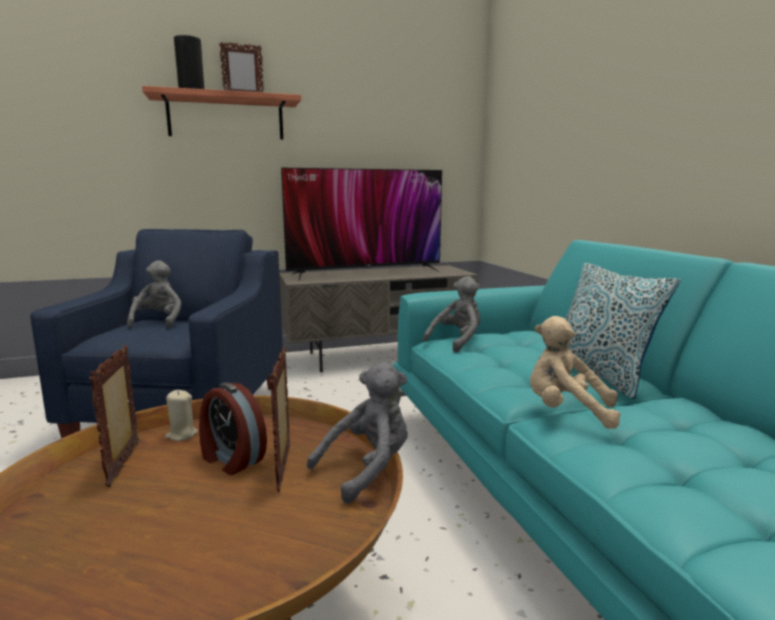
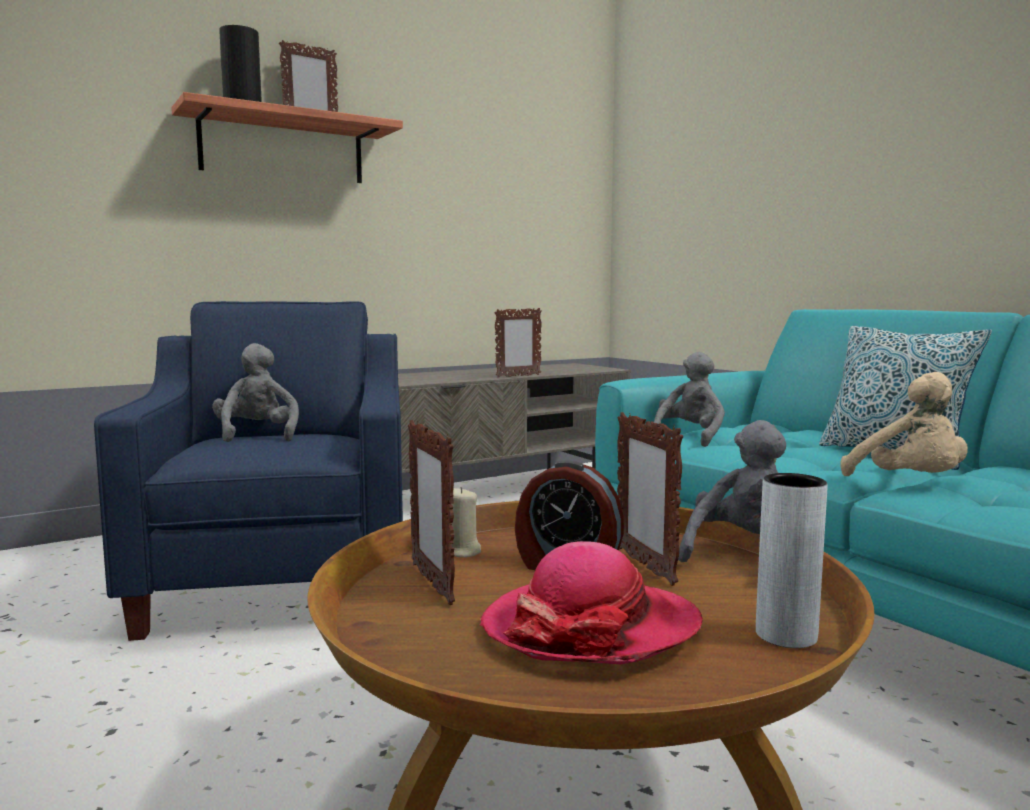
camera: 15 degrees left, 5 degrees down
(166, 527) = (590, 628): none -> hat
(292, 563) = (786, 635): none -> grey vase
(366, 272) = (480, 372): television -> none
(384, 278) = (518, 376): none -> picture frame
(566, 412) = (910, 483): beige plush toy -> beige plush toy turned 120 degrees counterclockwise

